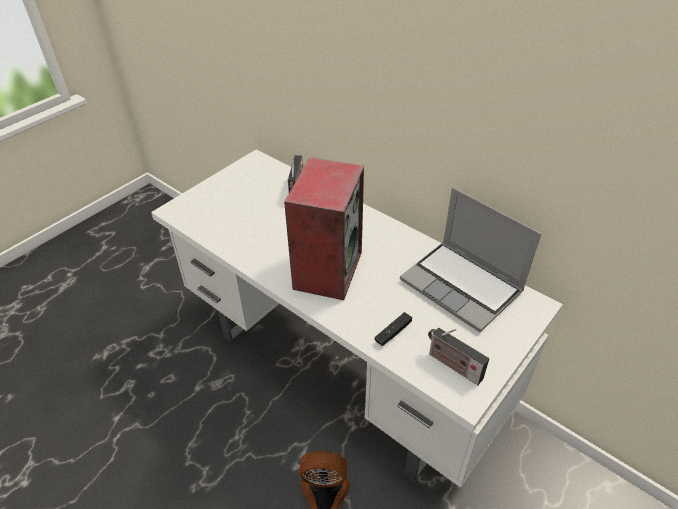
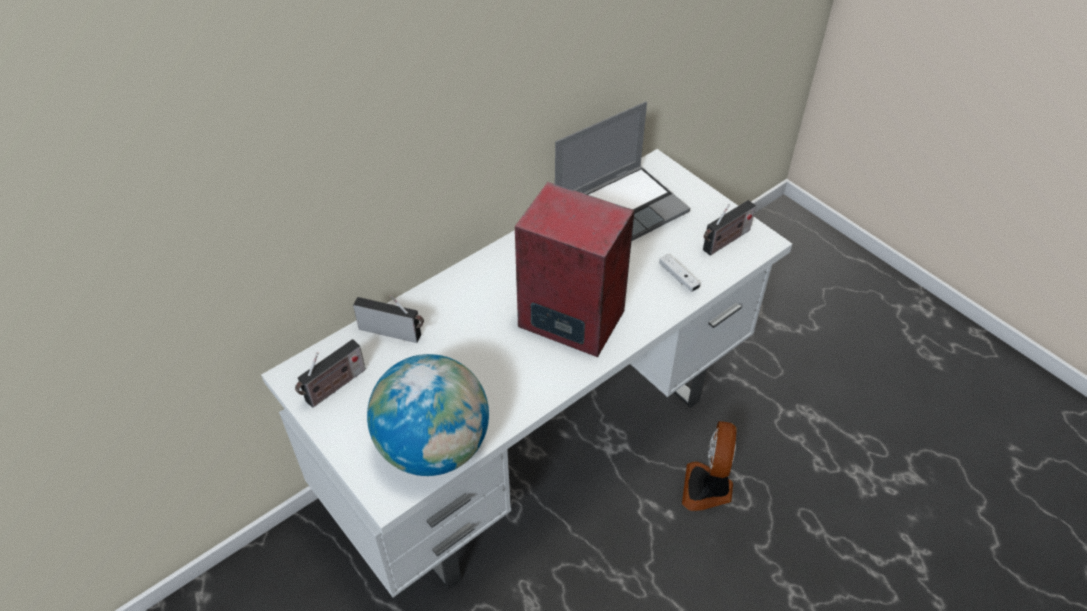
camera: 80 degrees left, 5 degrees up
(207, 222) = (434, 447): none -> globe
(249, 175) = (333, 388): none -> radio
(393, 333) = (678, 277): black game controller -> white game controller

